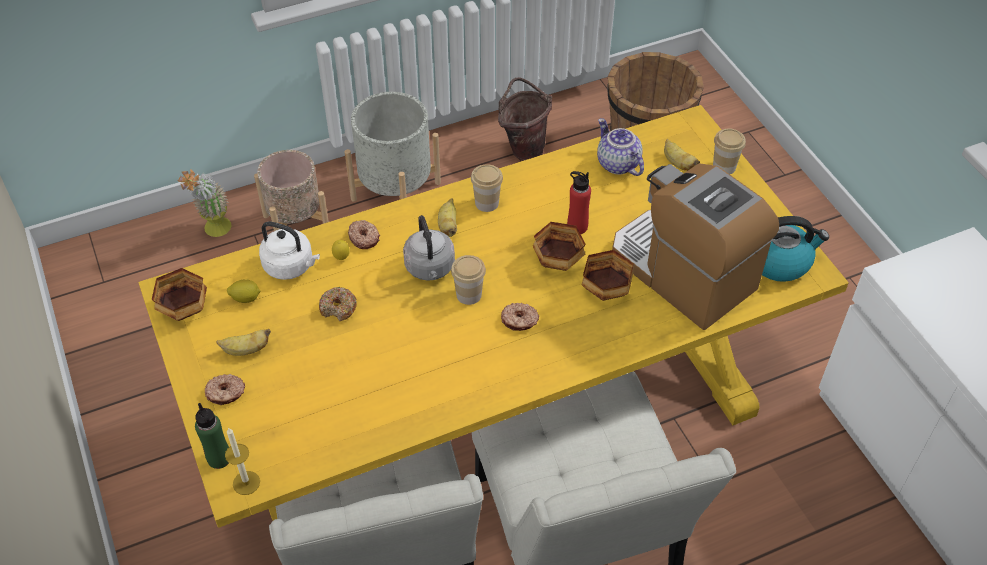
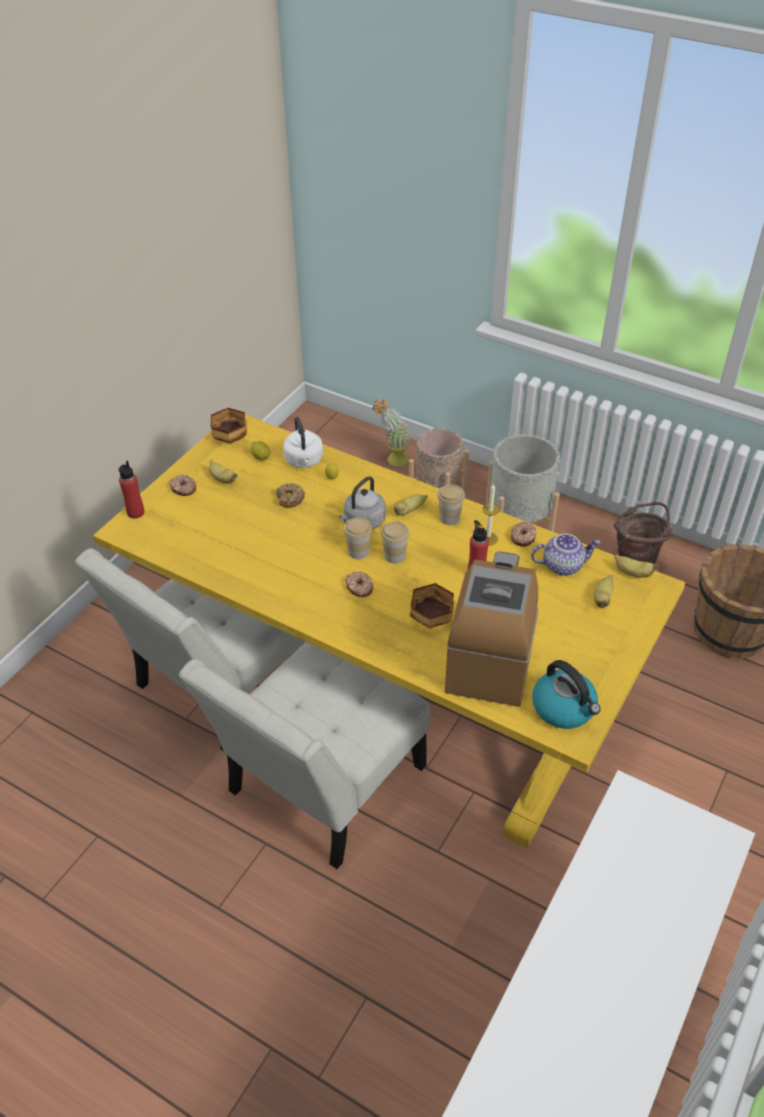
camera: 55 degrees right, 5 degrees down
(219, 458) = (135, 512): green bottle -> red bottle
(246, 483) = (127, 533): candle -> candle (488, 538)
(364, 238) = (359, 479): donut -> donut (523, 537)
(556, 260) = (433, 579): bowl -> none
(617, 164) = (562, 565): teapot -> teapot turned 60 degrees clockwise
(664, 128) = (632, 573): none -> banana
(724, 167) = (631, 627): cup -> cup (395, 556)

